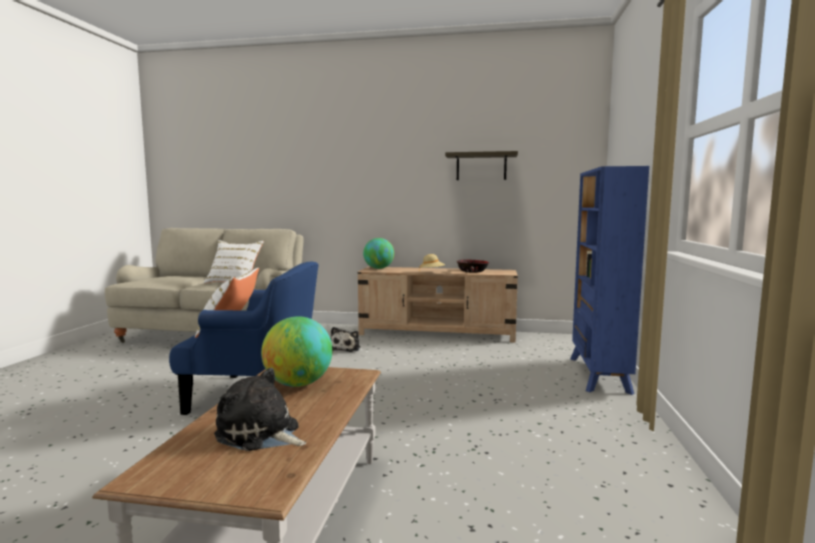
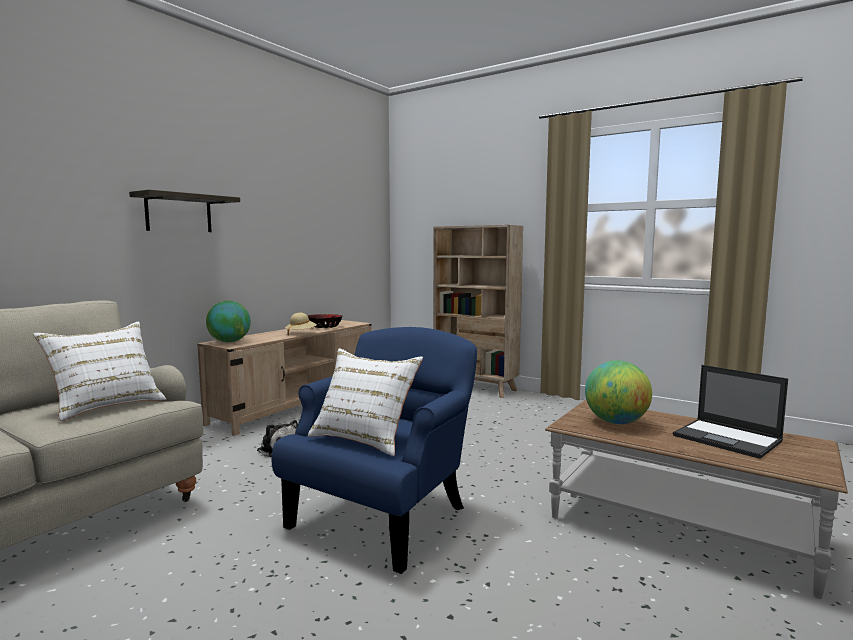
camera: 65 degrees left, 0 degrees up
(261, 434) = (728, 439): plush toy -> laptop
(481, 167) = (309, 212): shelf -> shelf (179, 213)
(598, 375) = (475, 388): blue bookcase -> beige bookcase

